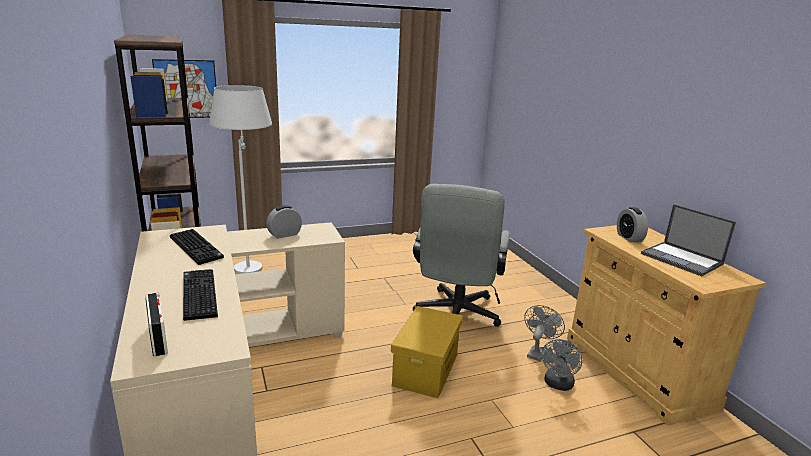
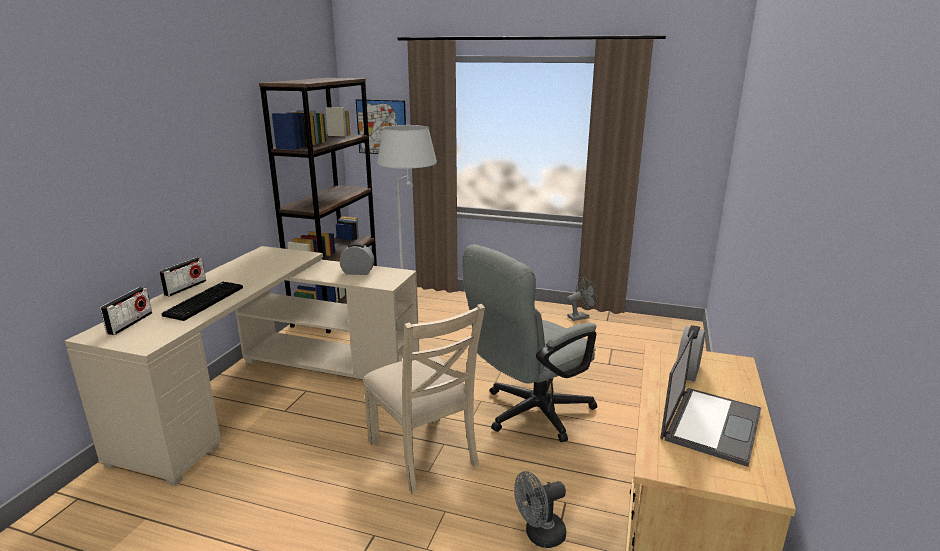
camera: 40 degrees right, 0 degrees up
(144, 289) = (185, 288): none -> radio
(197, 247) = (270, 266): keyboard -> none
(426, 370) = (424, 452): yellow storage box -> beige chair
(537, 352) = (569, 489): grey fan -> grey fan (581, 317)
(682, 259) = (711, 424): laptop -> laptop turned 150 degrees counterclockwise

